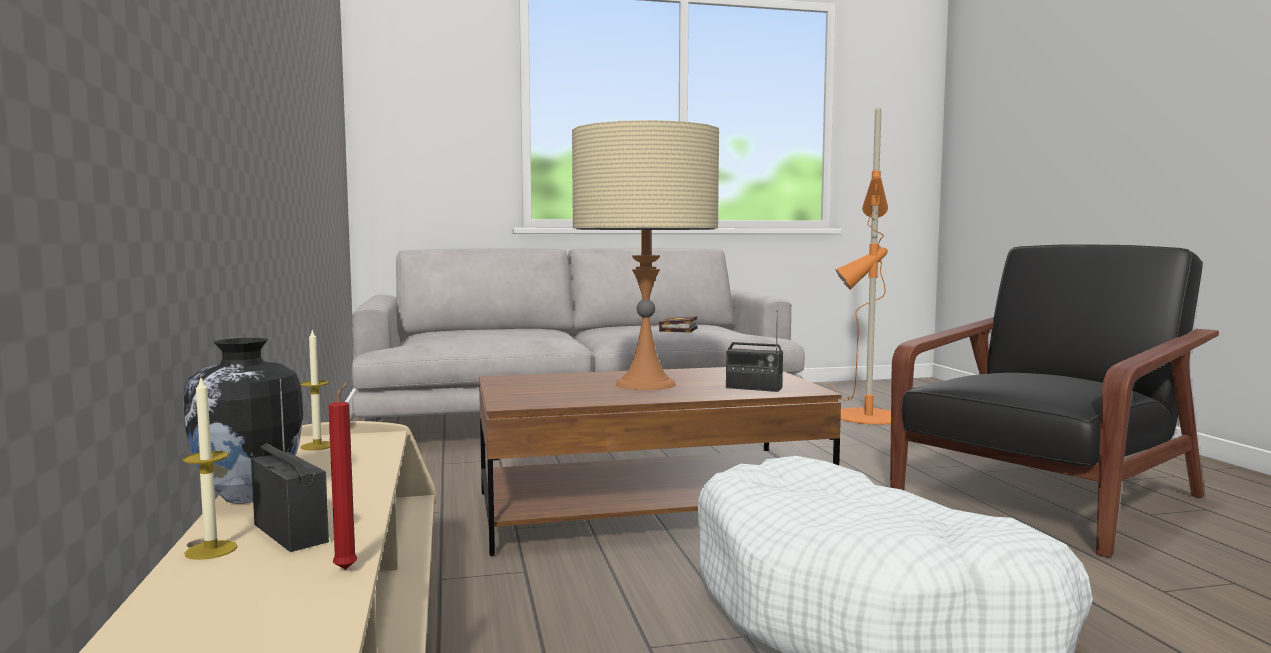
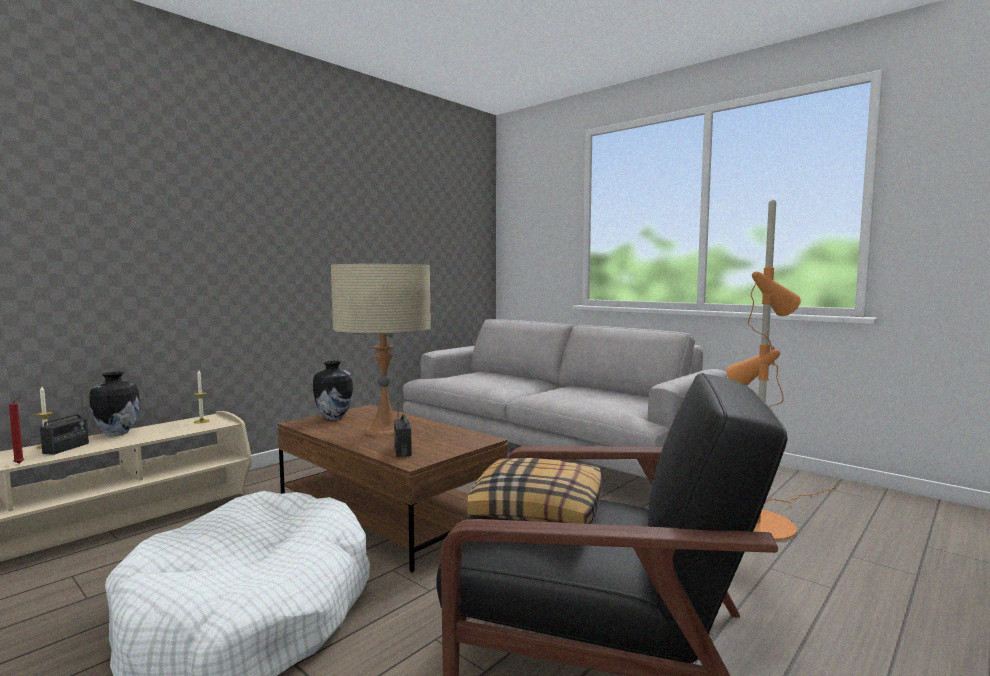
camera: 55 degrees right, 0 degrees up
(521, 391) = (333, 417): none -> vase
(679, 330) = (592, 398): book -> none
(1009, 379) = (539, 508): none -> pillow

